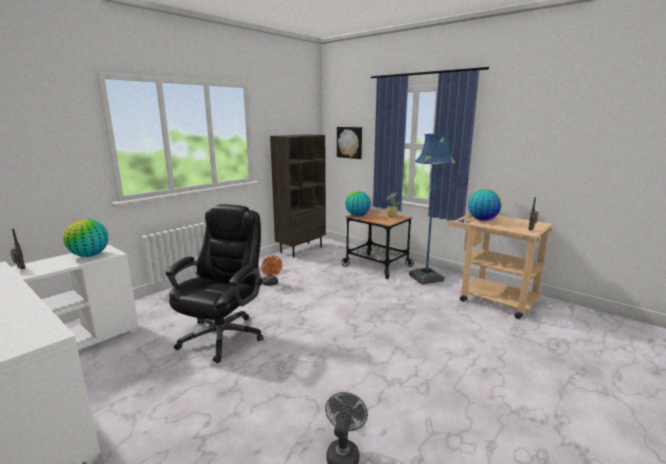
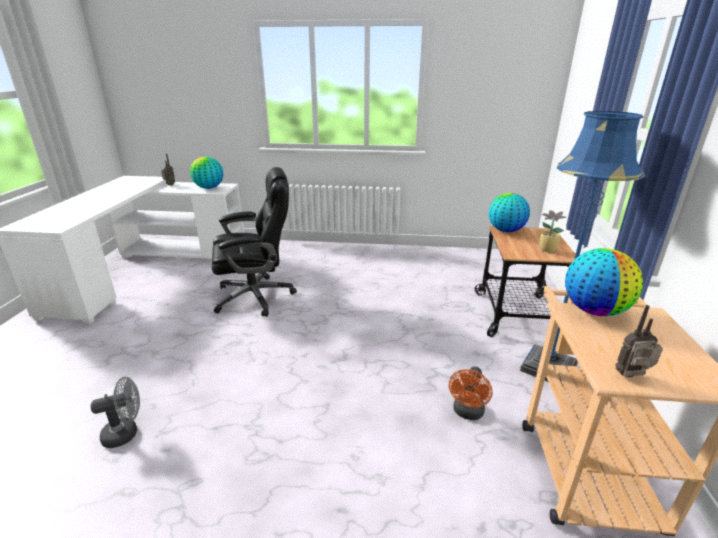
camera: 55 degrees right, 10 degrees up
(271, 283) = (372, 274): orange fan -> orange fan (467, 413)
(301, 249) = (474, 254): brown bookcase -> none
(350, 142) = (581, 113): picture -> none

